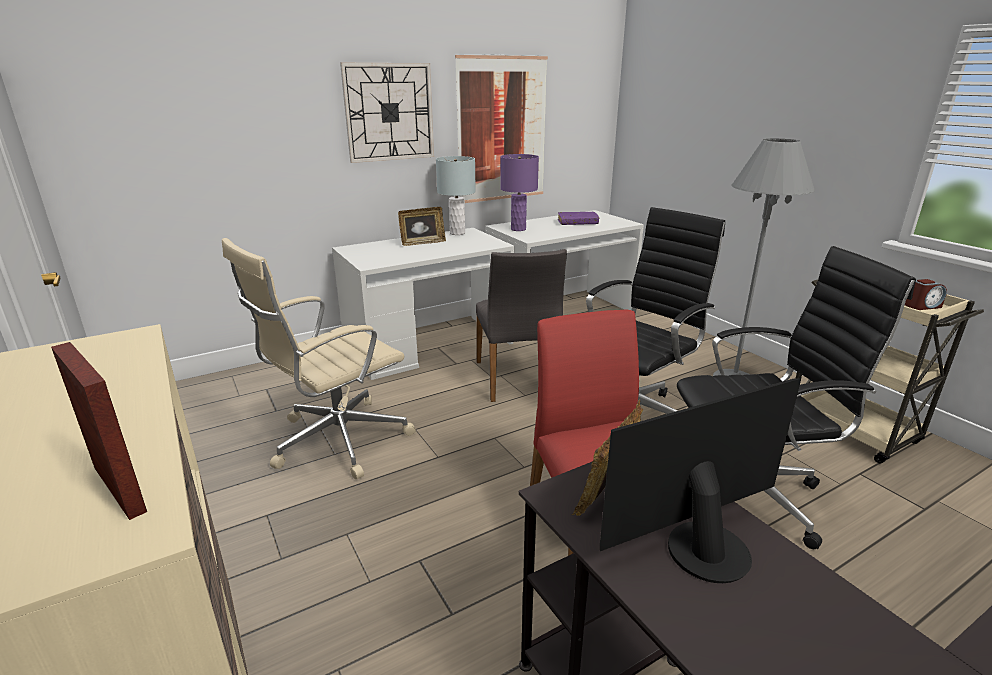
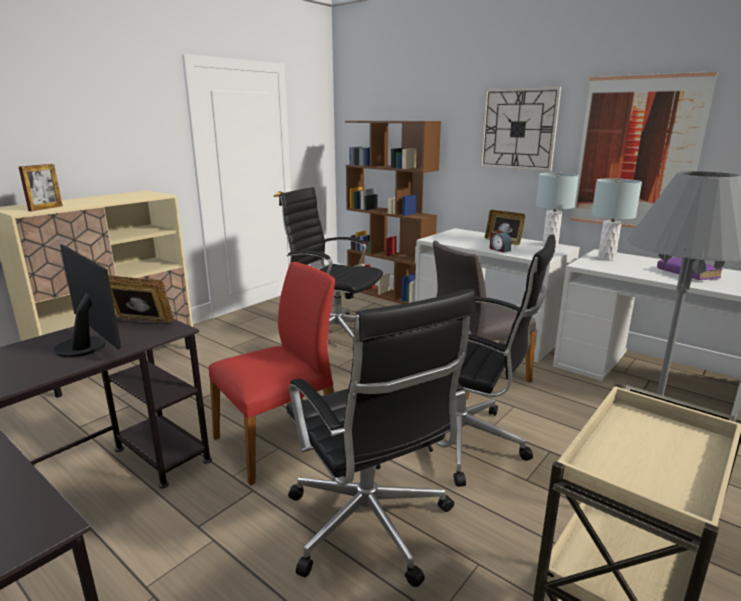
camera: 70 degrees right, 5 degrees down
(254, 372) = (389, 295): none -> brown bookcase
(336, 440) = (335, 334): beige office chair -> black office chair
(518, 229) = (606, 258): purple table lamp -> grey table lamp
(922, 306) = (656, 485): alarm clock -> alarm clock (499, 249)

